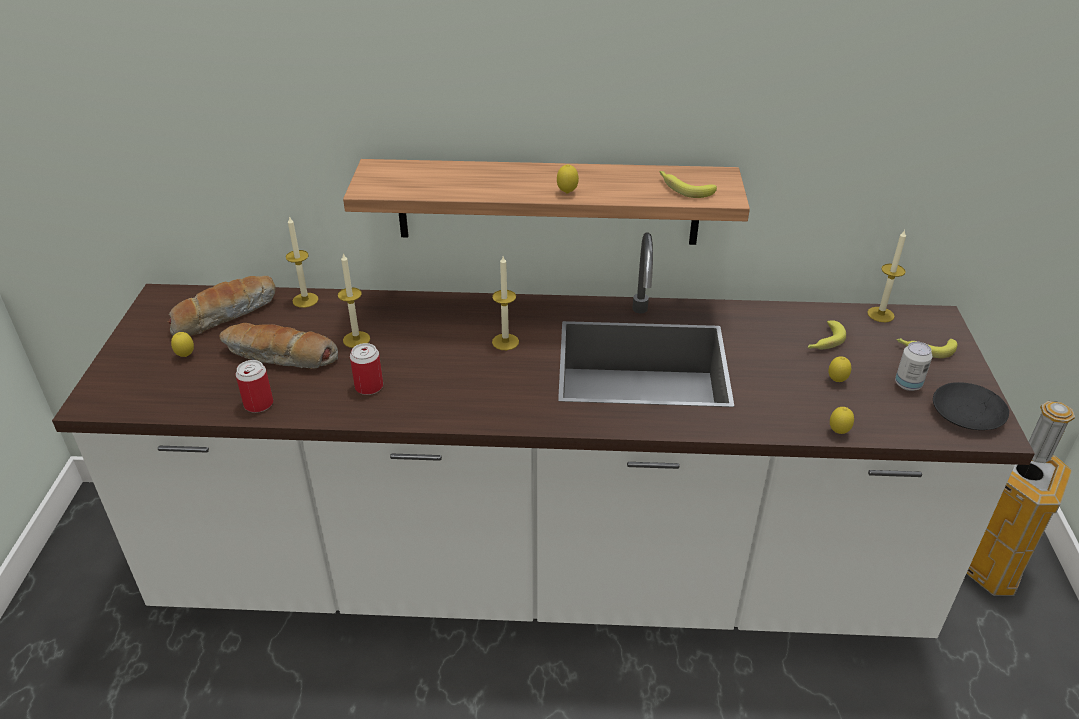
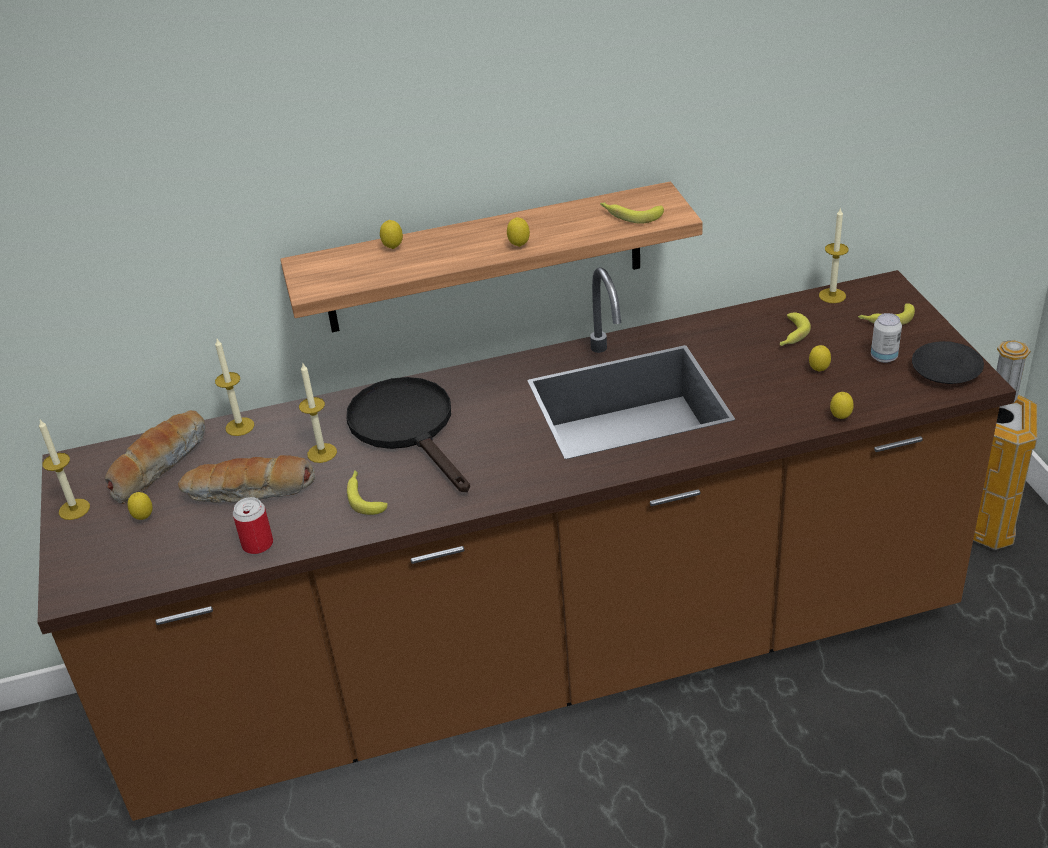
camera: 15 degrees left, 0 degrees up
(369, 387) = (364, 496): can -> banana
(439, 337) = (408, 428): none -> black frying pan
(457, 171) = (393, 248): none -> lemon
(505, 342) = (480, 415): candle -> candle (74, 509)
(539, 574) = (545, 662): white counter -> brown counter

